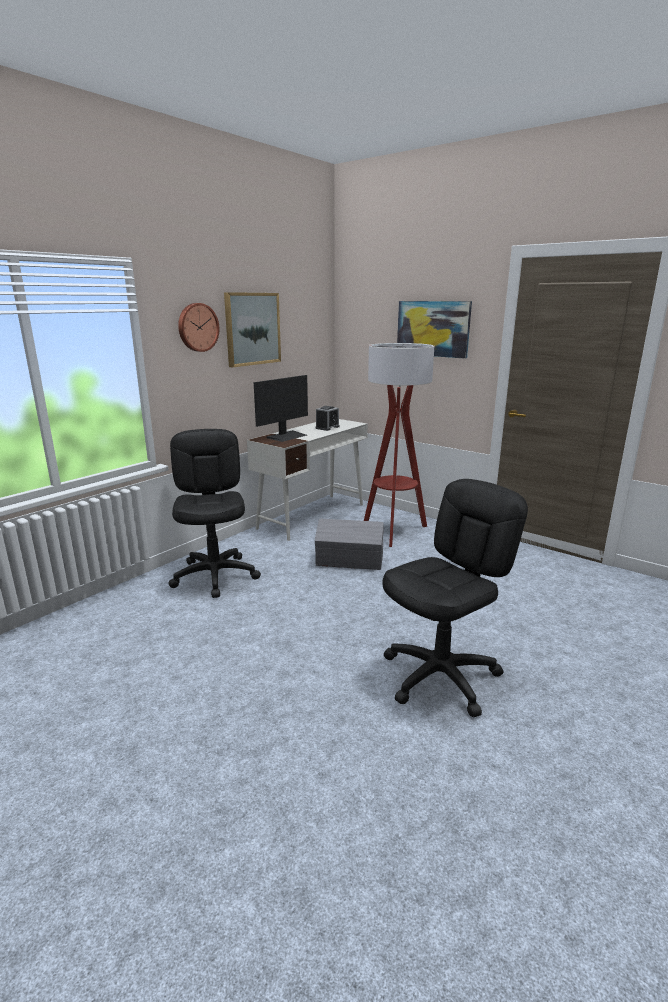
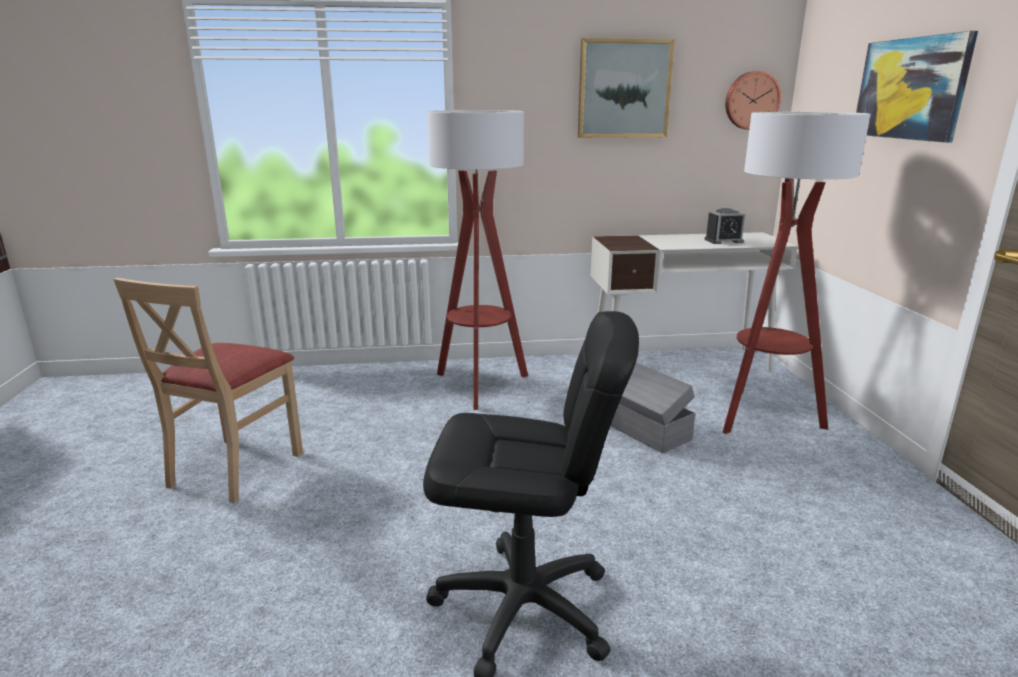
camera: 45 degrees right, 0 degrees up
(126, 720) = (234, 468): none -> beige chair
(197, 327) = (534, 83): wall clock -> wall clock (751, 100)
(215, 576) = (480, 385): black office chair -> floor lamp
(287, 436) = (646, 240): monitor -> none

